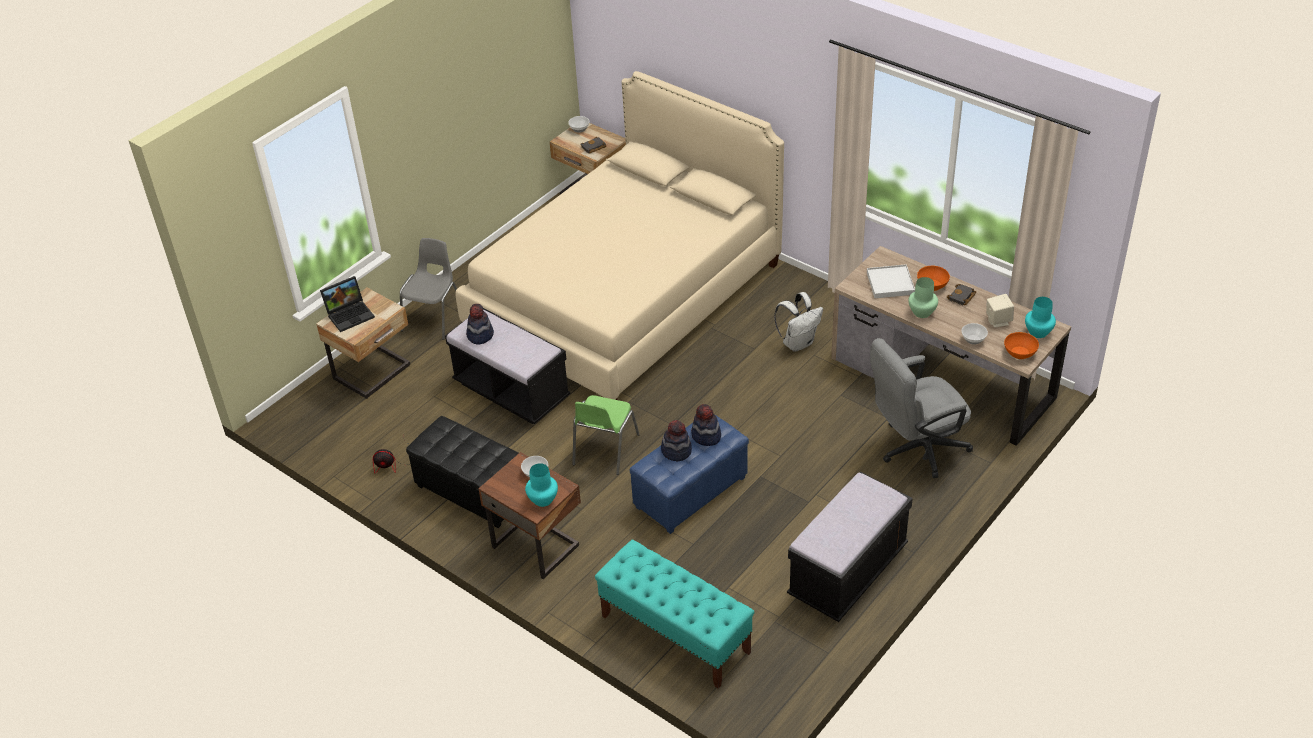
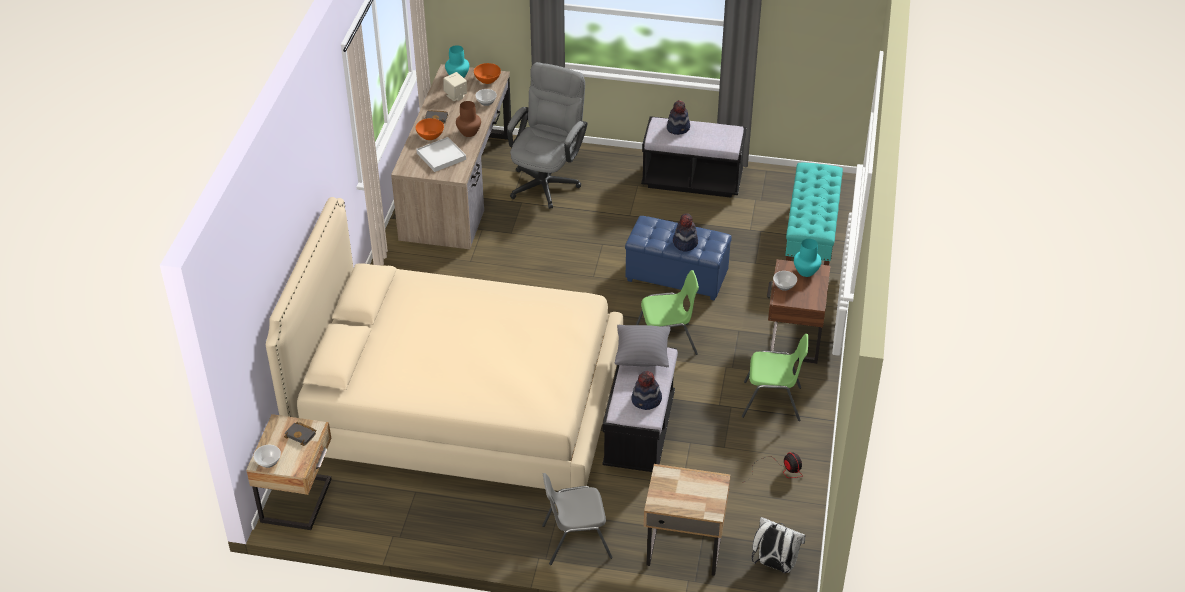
camera: 120 degrees left, 0 degrees up
(350, 314) = (691, 501): laptop -> none
(472, 493) = (772, 402): black ottoman -> green chair
(533, 351) = (642, 356): none -> grey pillow
(706, 436) = (657, 233): hat -> hat (678, 128)
(798, 343) = (460, 274): white backpack -> white backpack (774, 564)
(916, 449) = (547, 180): grey office chair -> grey office chair turned 105 degrees counterclockwise
(922, 312) = (469, 132): green vase -> brown vase

